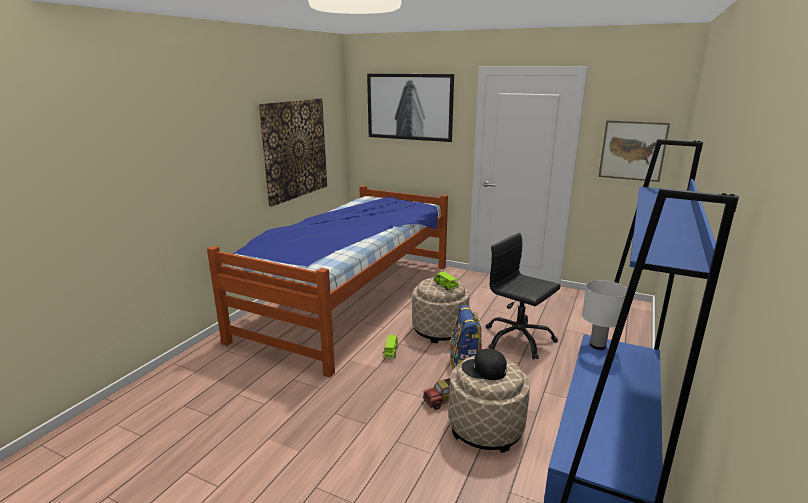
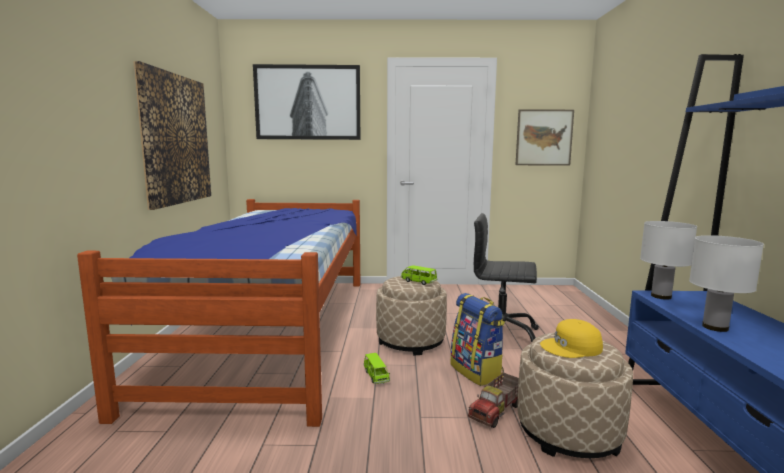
camera: 25 degrees left, 10 degrees down
(484, 370) = (571, 347): black cap -> yellow cap
(588, 383) = (715, 327): none -> white table lamp

